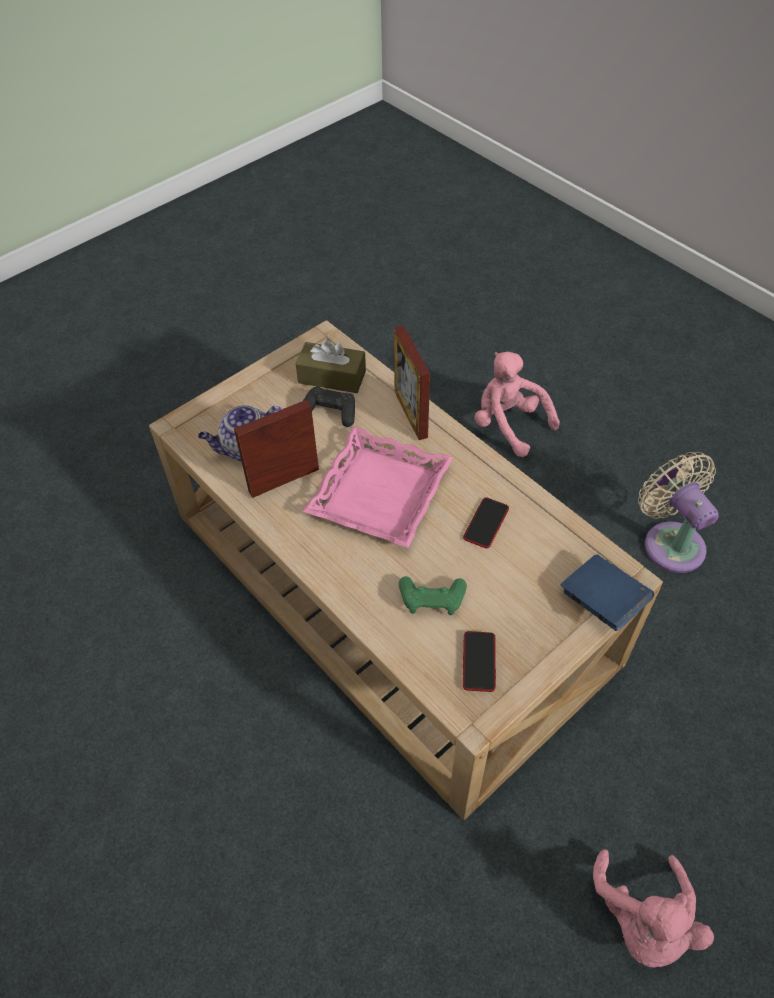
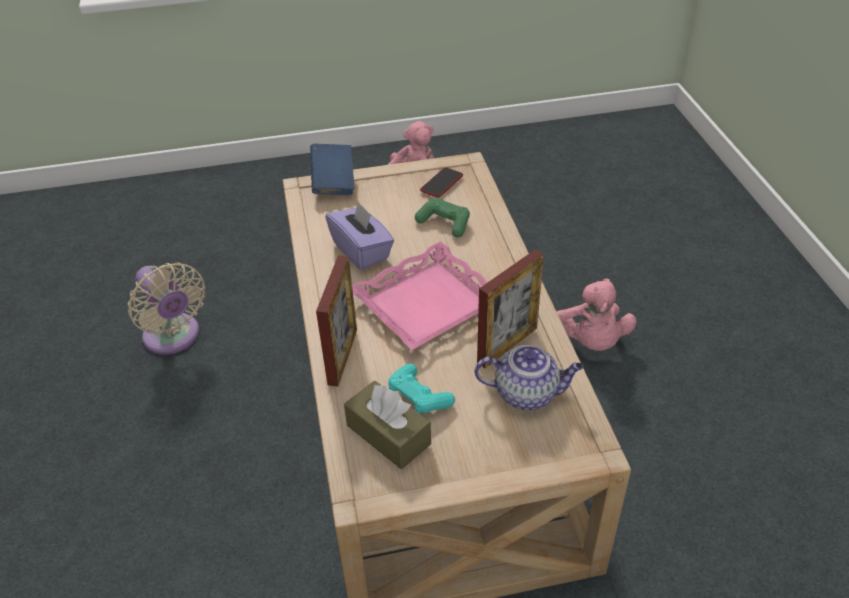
camera: 150 degrees left, 10 degrees down
(284, 480) = (507, 345): picture frame -> picture frame turned 45 degrees counterclockwise
(330, 412) = (419, 397): black game controller -> turquoise game controller
(486, 523) = (362, 251): phone -> purple tissue box
(508, 425) = (177, 510): pink plush toy -> pink plush toy (588, 341)
(670, 542) = (174, 338): beige fan -> beige fan turned 45 degrees counterclockwise

